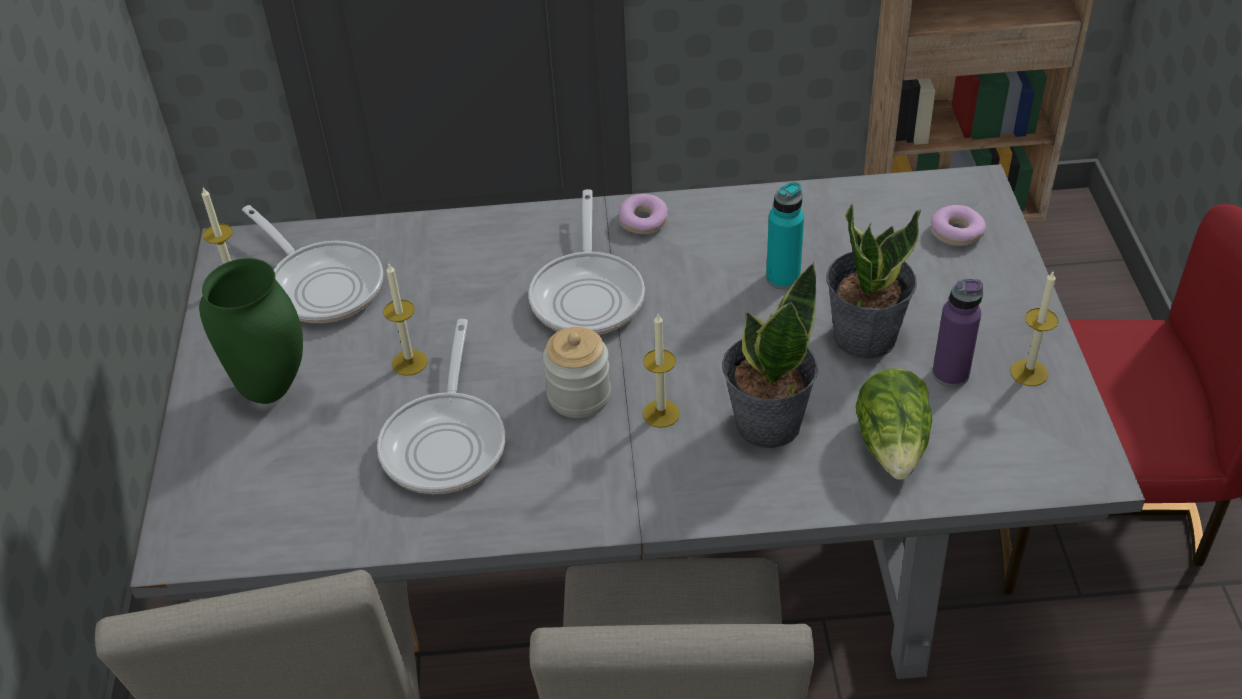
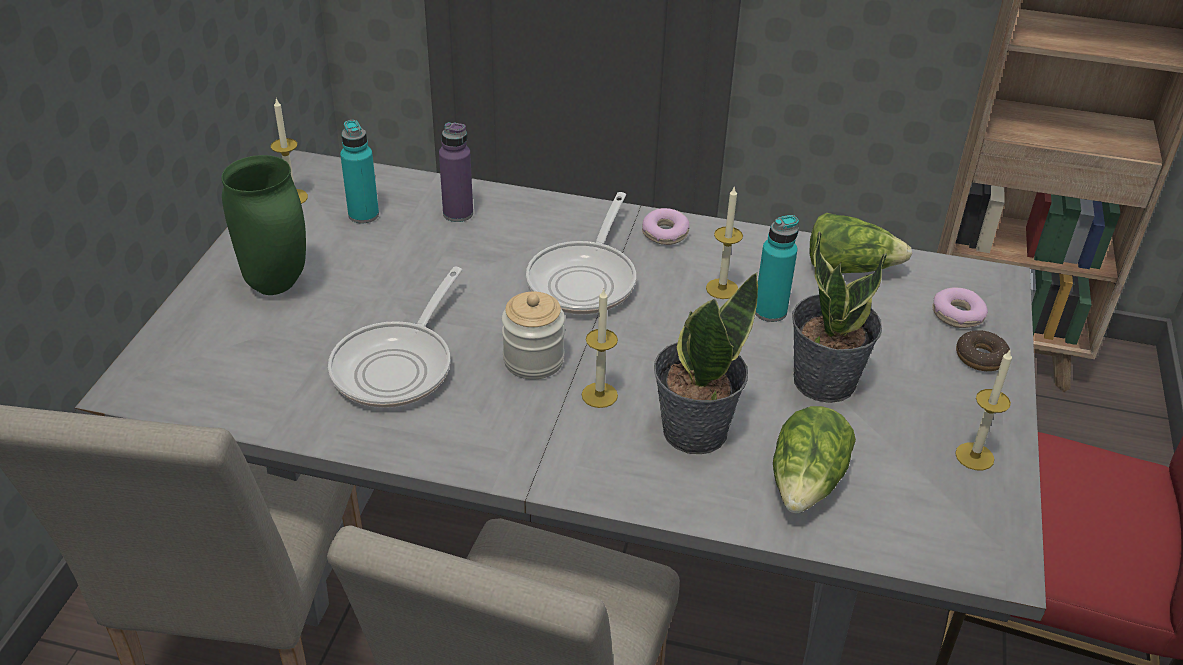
camera: 15 degrees right, 5 degrees down
(322, 284) = (363, 215): frying pan -> turquoise bottle
(409, 362) = (401, 294): candle -> candle (722, 289)
(837, 210) = (849, 268): none -> lettuce
(950, 374) = (894, 436): purple bottle -> purple bottle (458, 213)
(994, 271) = (980, 357): none -> donut

